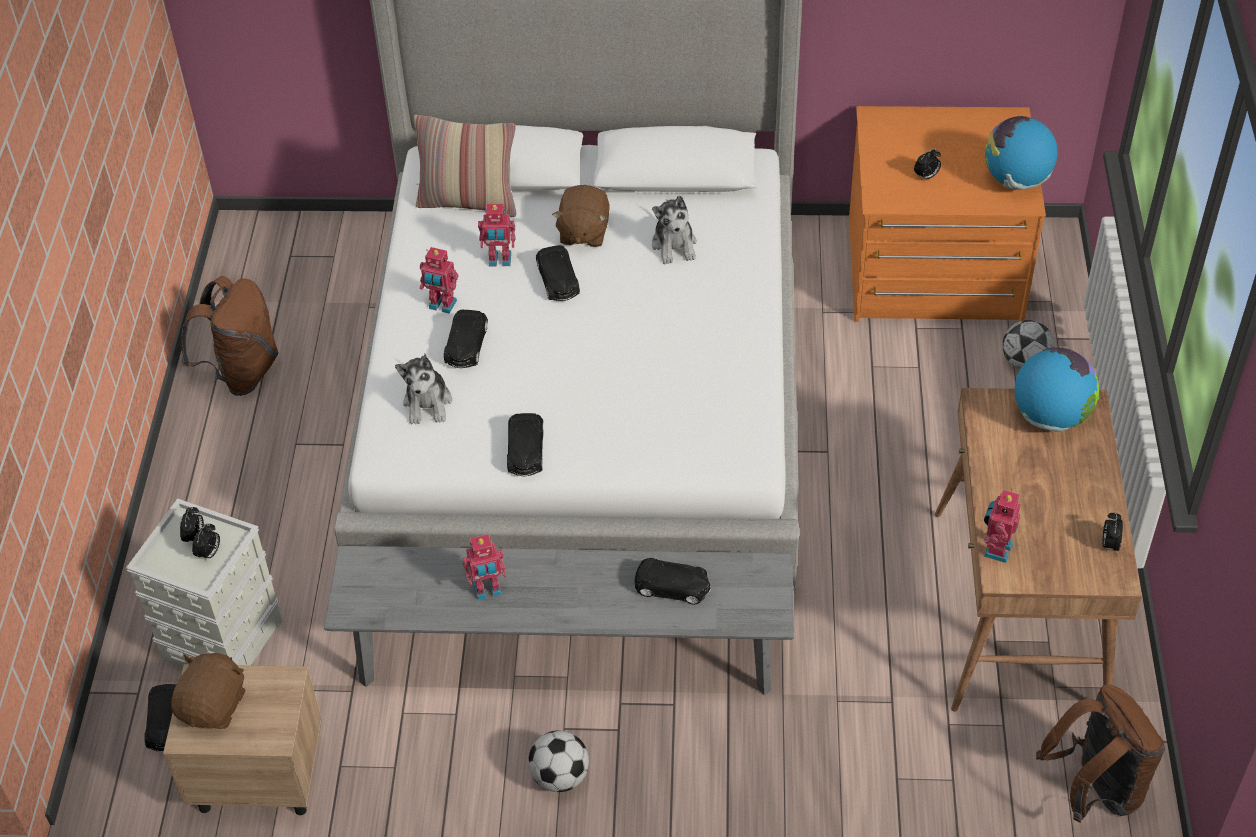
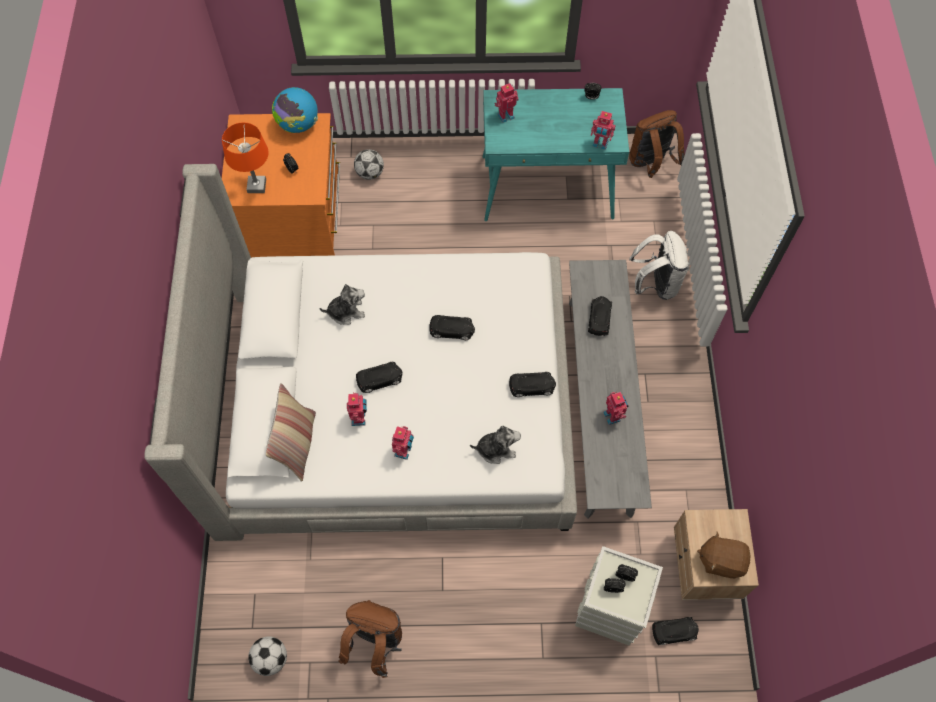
camera: 95 degrees left, 15 degrees up
(466, 345) = (444, 430): black toy car -> black toy car (452, 330)
(559, 776) = (678, 401): football -> football (271, 659)
(583, 232) = (332, 368): brown plush toy -> none
(806, 767) = (655, 284): none -> white backpack
(893, 141) = (257, 186): none -> orange table lamp
(1019, 611) = (547, 187): brown desk -> turquoise desk
(1050, 416) = (505, 115): globe -> toy robot

